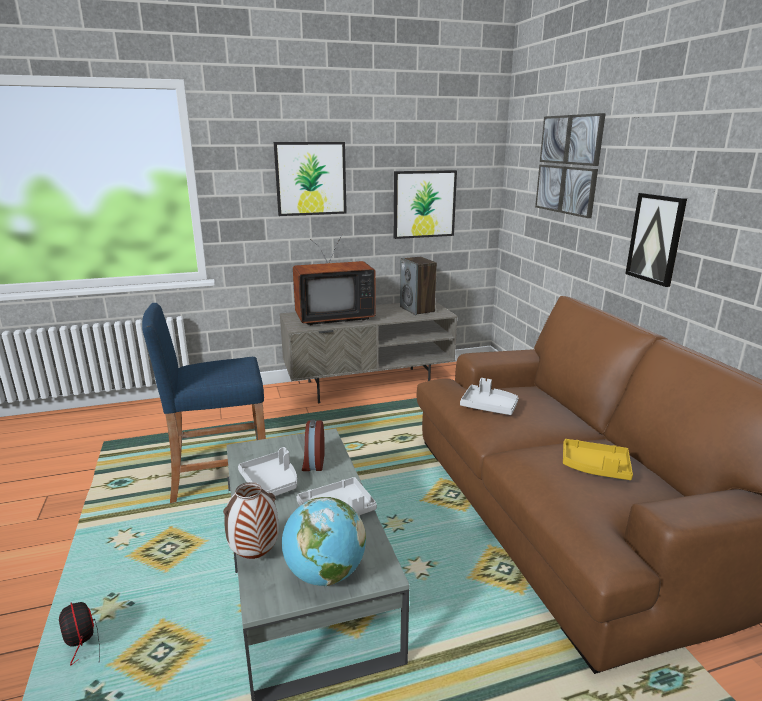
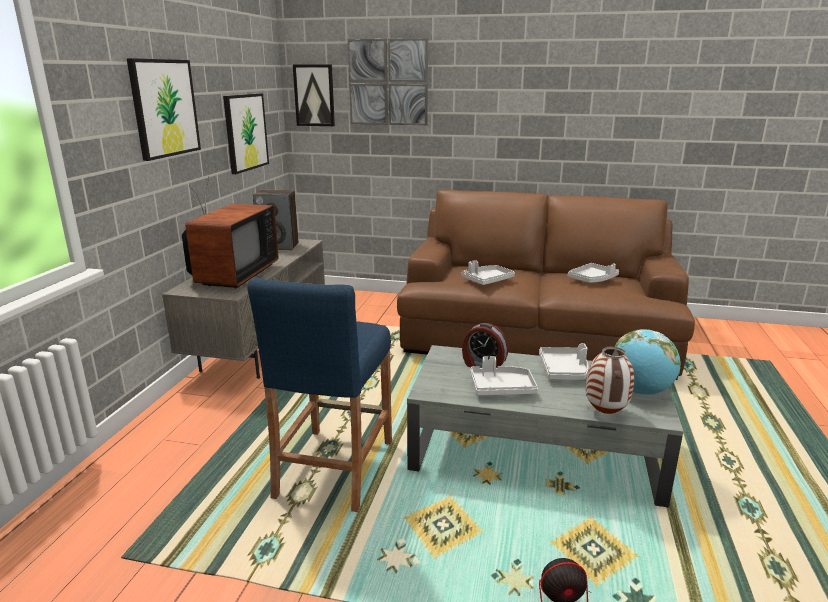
camera: 60 degrees left, 0 degrees up
(595, 467) = (592, 279): yellow tray -> grey tray
(656, 238) = (500, 131): picture -> picture (314, 95)

